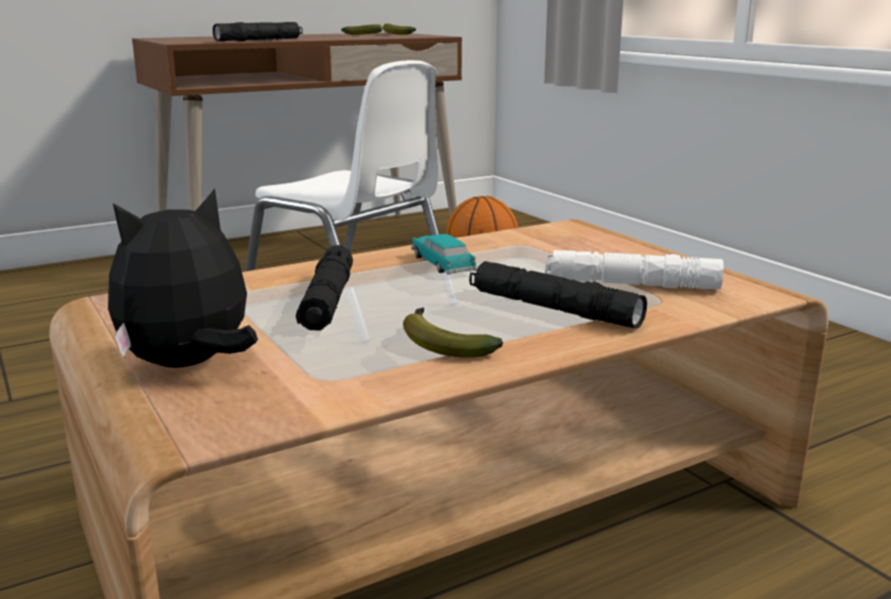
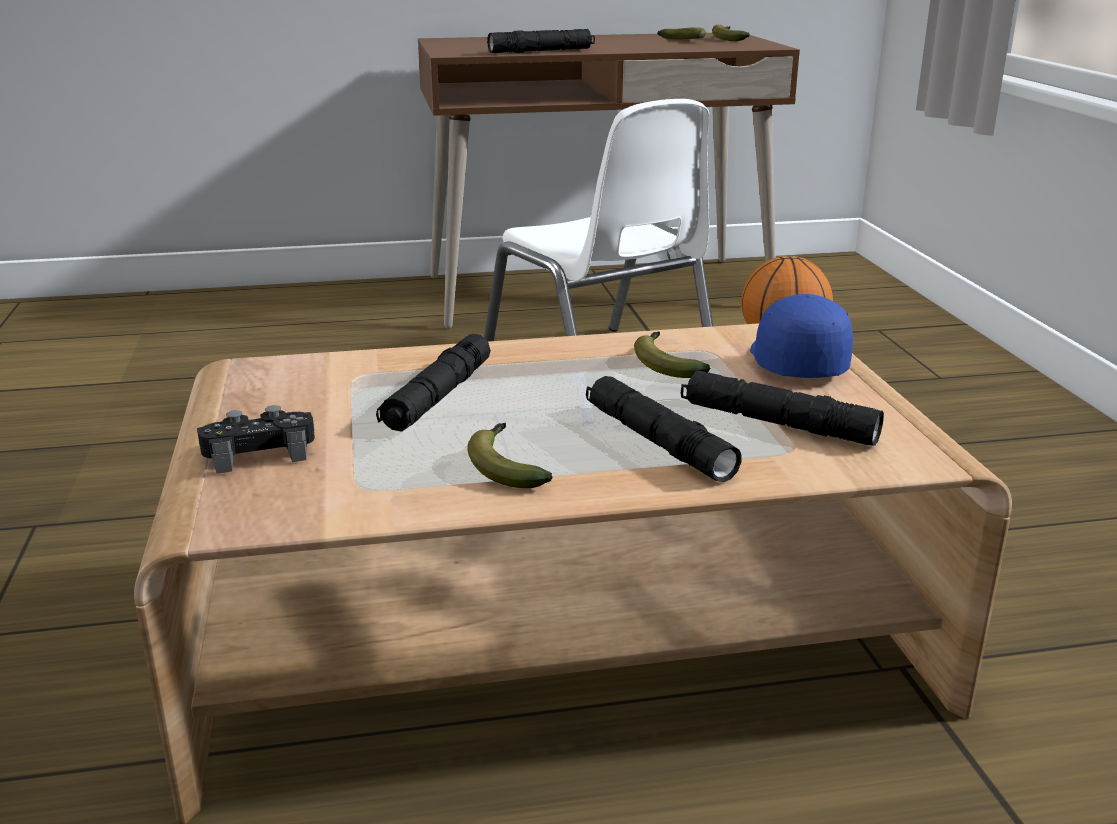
camera: 20 degrees right, 5 degrees up
(189, 366) = (259, 452): plush toy -> black game controller
(442, 264) = (593, 366): toy car -> none
(500, 256) = (665, 363): none -> banana
(598, 244) = (794, 362): none -> blue cap
(631, 284) = (777, 423): white flashlight -> black flashlight

